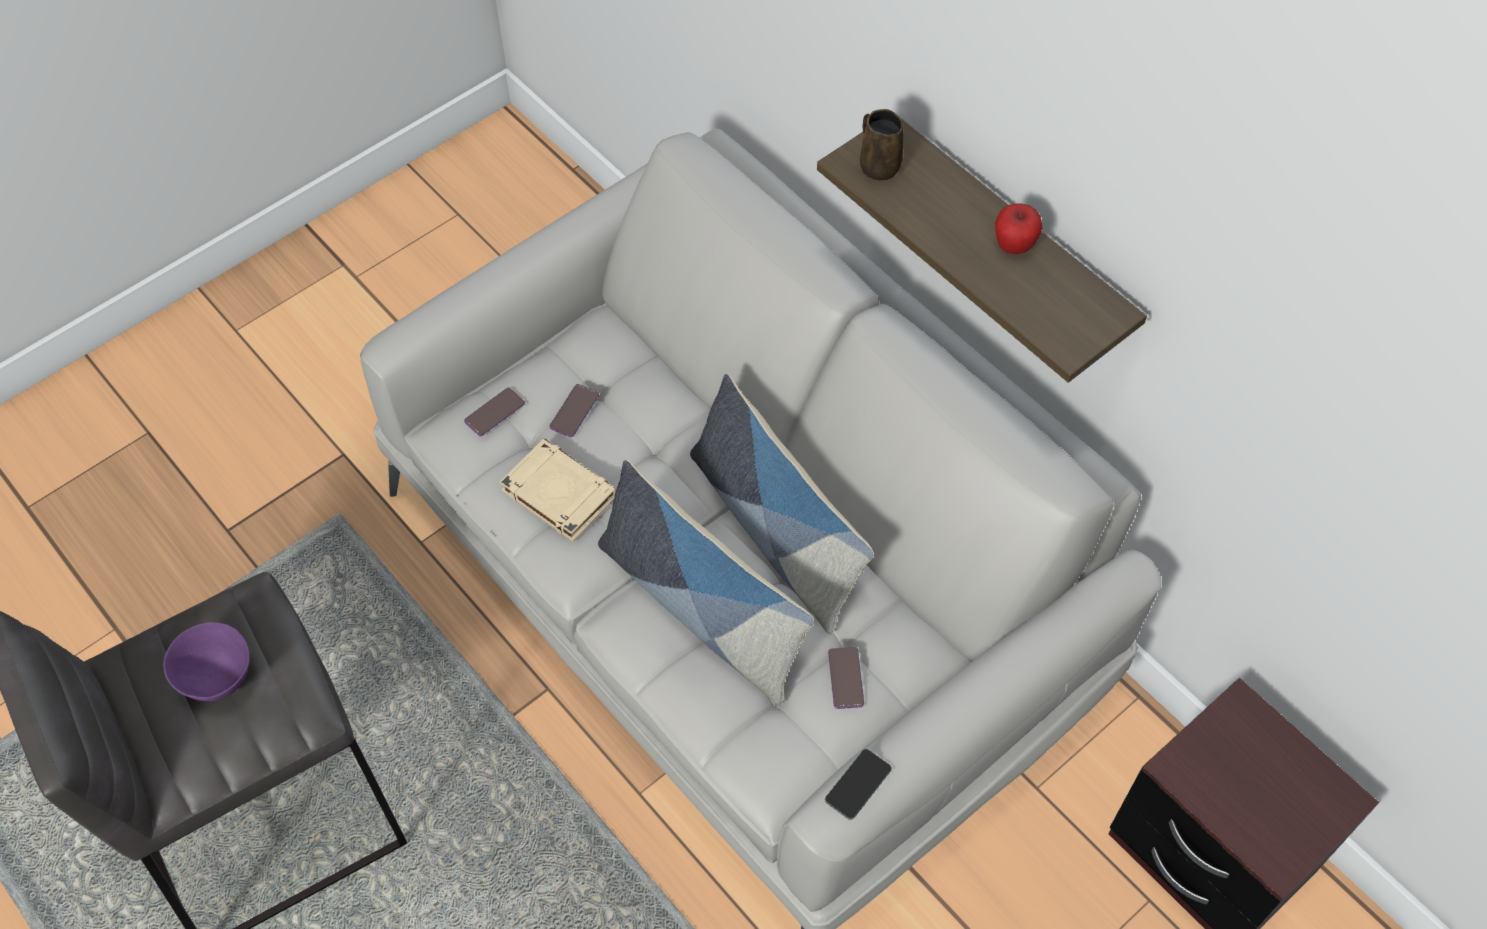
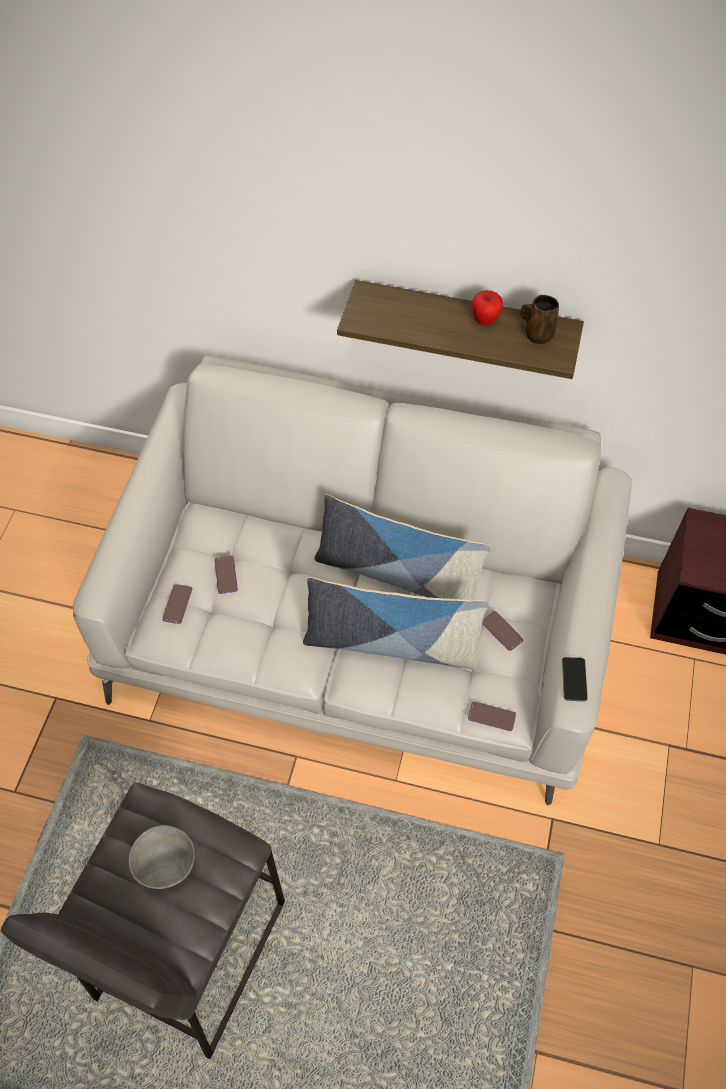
camera: 35 degrees left, 0 degrees up
(220, 679) = (167, 866): purple bowl -> grey bowl
(558, 493) = (255, 628): beige book -> none
(749, 772) = (491, 716): none -> phone
(878, 165) = (373, 313): brown mug -> brown mug (537, 334)

